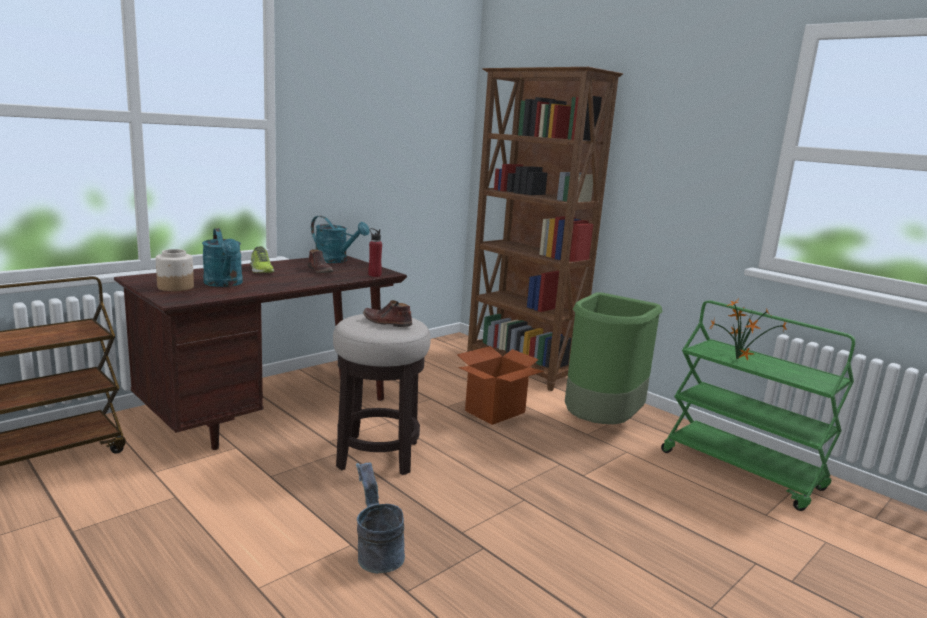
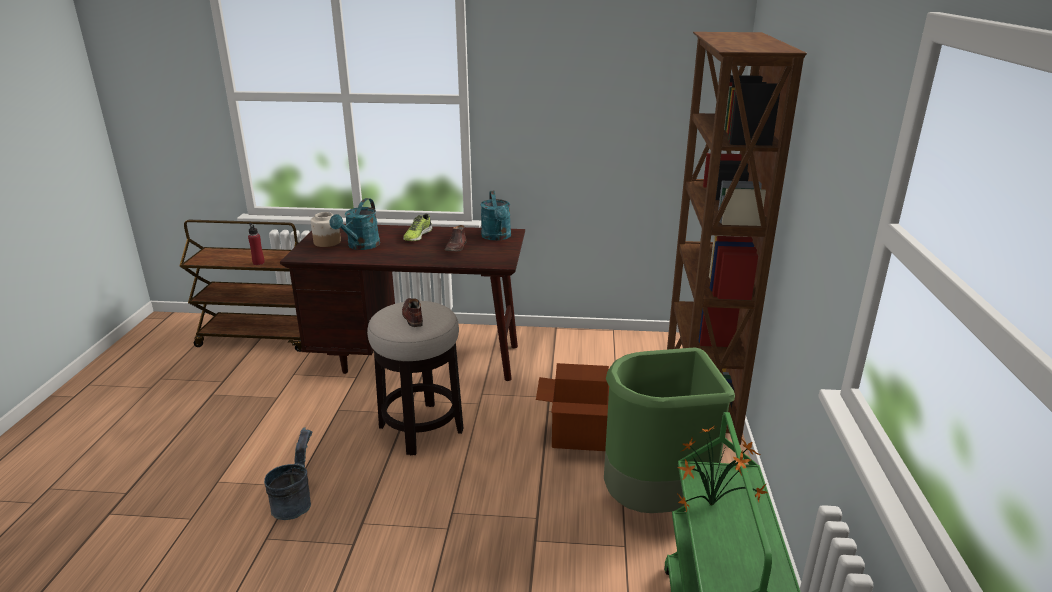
camera: 50 degrees right, 10 degrees up
(374, 275) = (485, 263): red bottle -> red bottle (258, 263)

